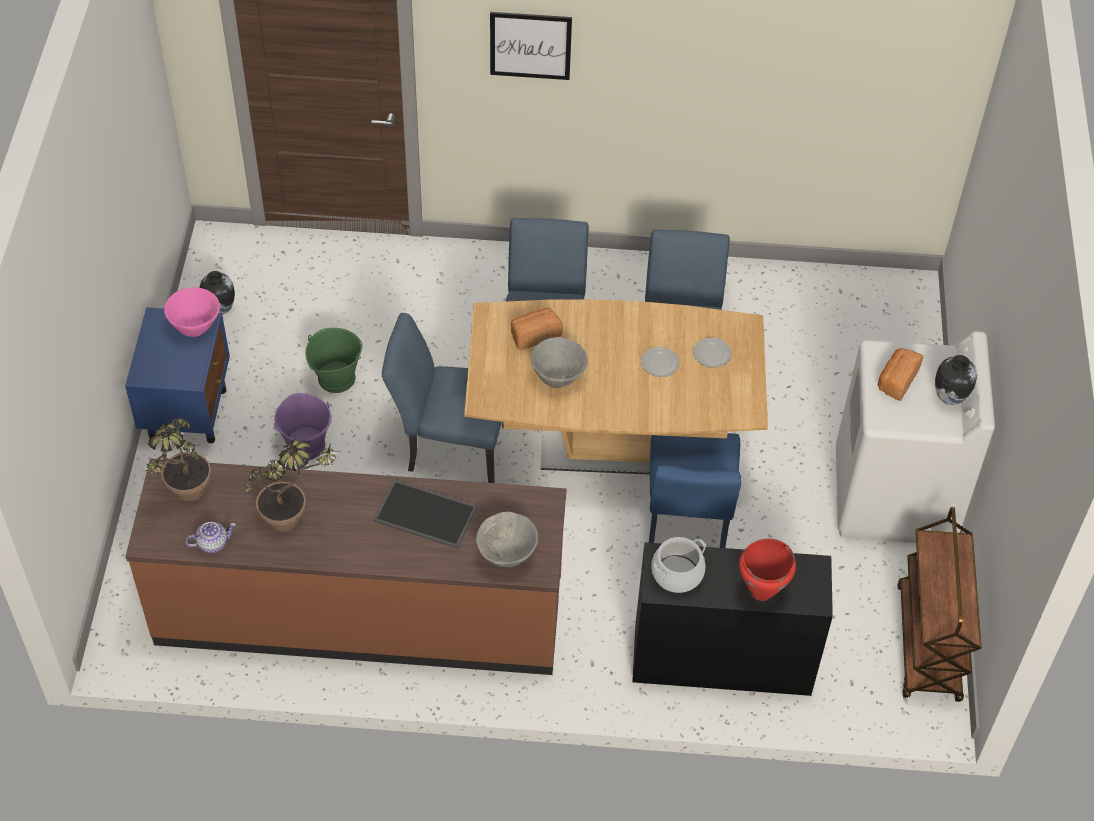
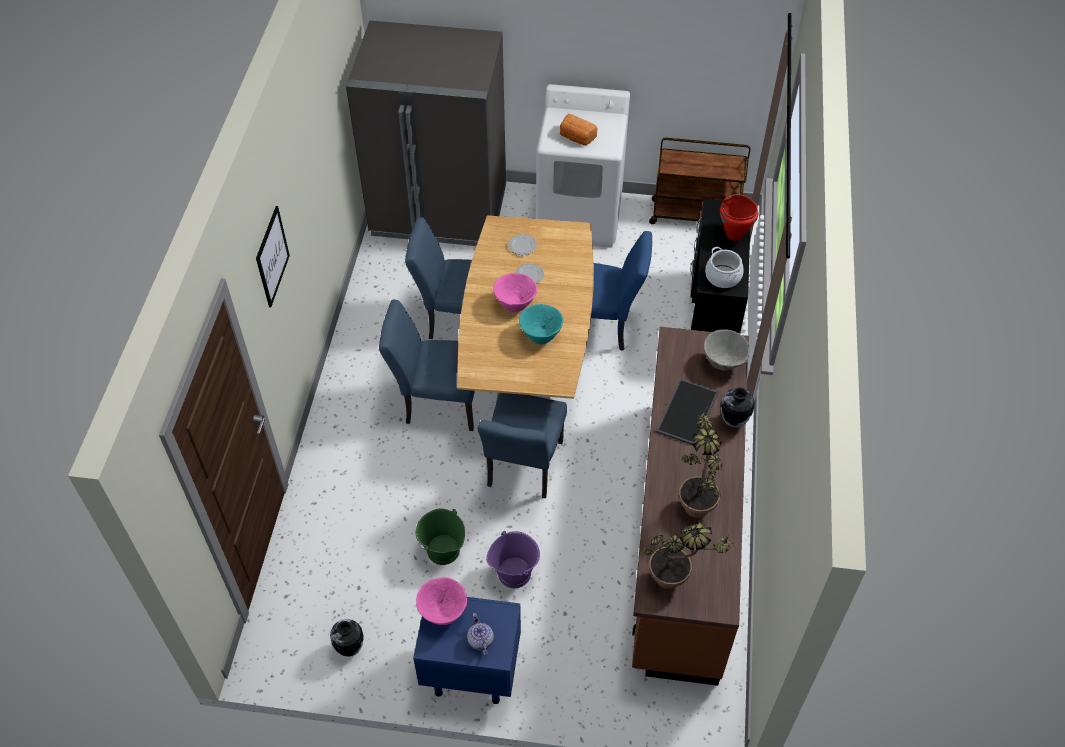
camera: 85 degrees left, 0 degrees up
(212, 543) = (722, 558): teapot -> teapot (480, 640)
(534, 335) = (495, 348): bread -> none
(558, 378) = (540, 336): grey bowl -> turquoise bowl
(608, 351) = (515, 304): none -> pink bowl
(870, 336) = (439, 211): none -> grey fridge
(949, 397) = (593, 115): vase -> vase (733, 421)

